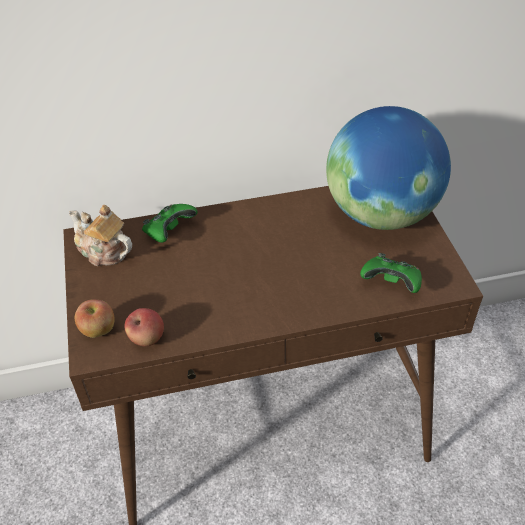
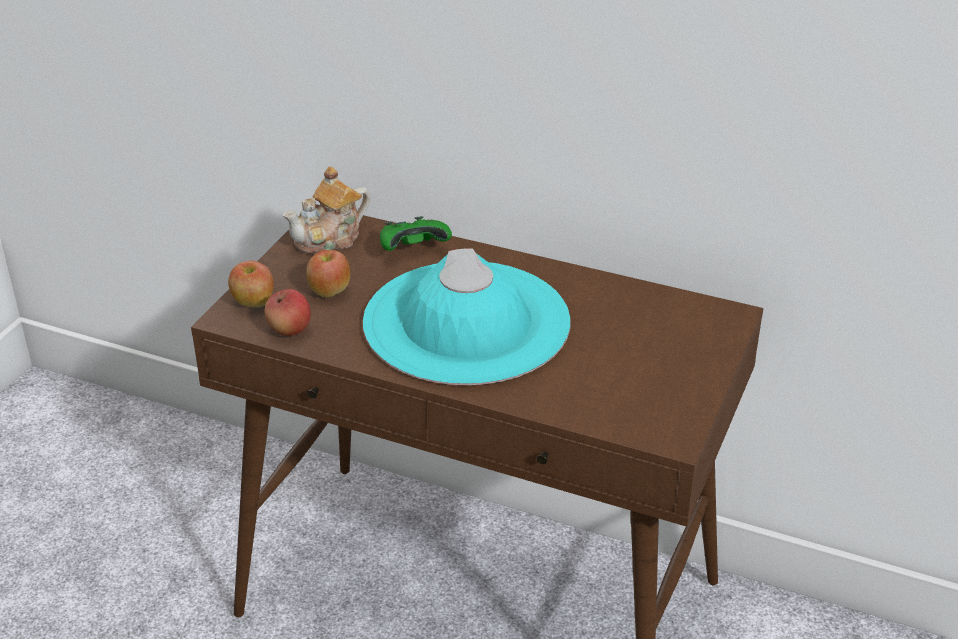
camera: 35 degrees right, 10 degrees down
(103, 251) = (330, 239): teapot -> teapot turned 105 degrees counterclockwise
(144, 292) = (329, 291): none -> apple
(258, 269) = (466, 322): none -> turquoise hat
(380, 214) = (669, 333): globe -> none
(391, 283) = (597, 402): green game controller -> none

